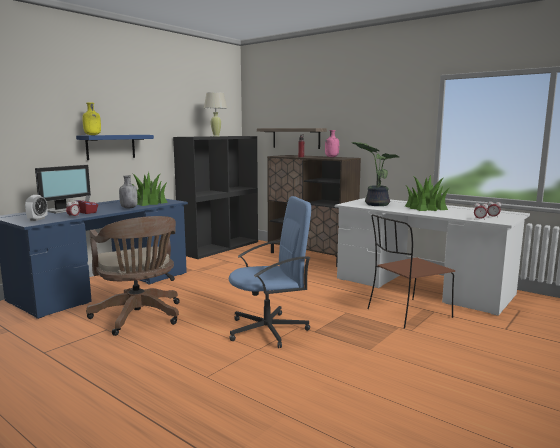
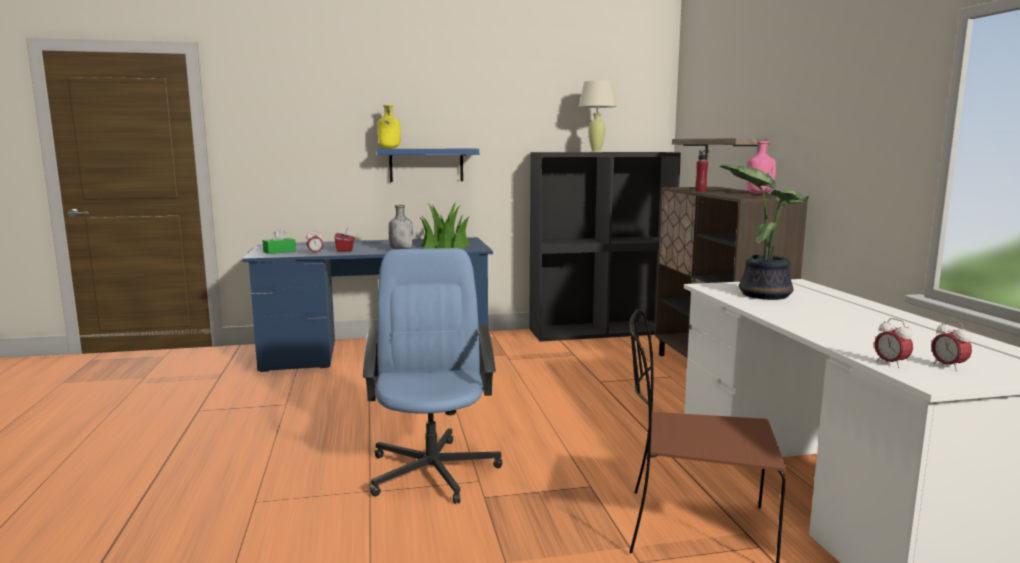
camera: 40 degrees right, 0 degrees up
(37, 219) = (279, 251): alarm clock -> green tissue box
(62, 210) = (334, 244): monitor -> none
(139, 317) = (337, 400): brown office chair -> none
(269, 330) = (433, 470): blue office chair -> blue office chair turned 120 degrees counterclockwise
(426, 208) = (850, 317): potted plant -> none

